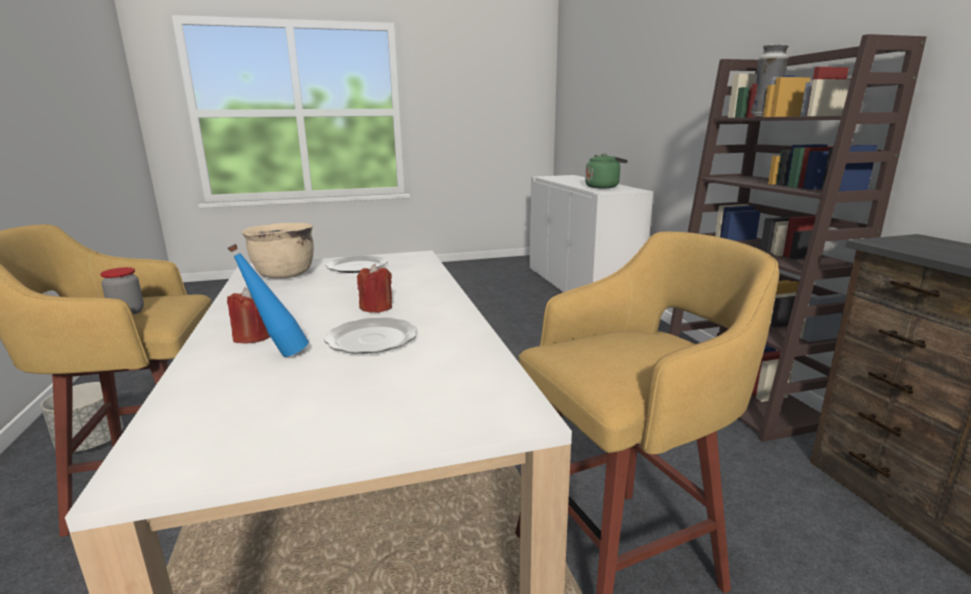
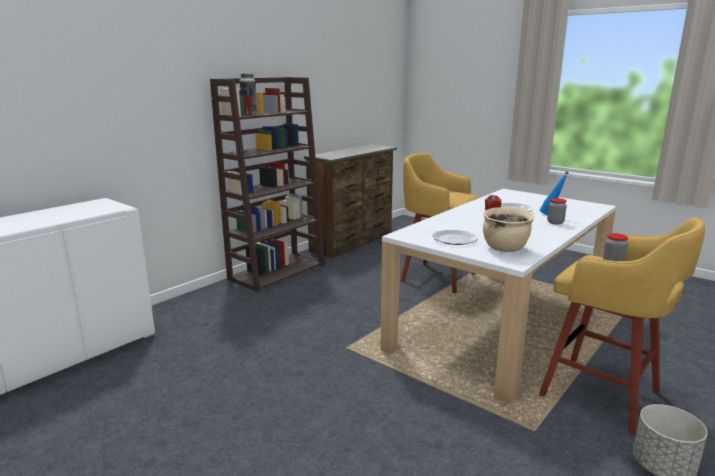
camera: 125 degrees left, 0 degrees up
(252, 337) = (555, 222): red candle -> jar
(603, 187) = (67, 213): green kettle -> none

